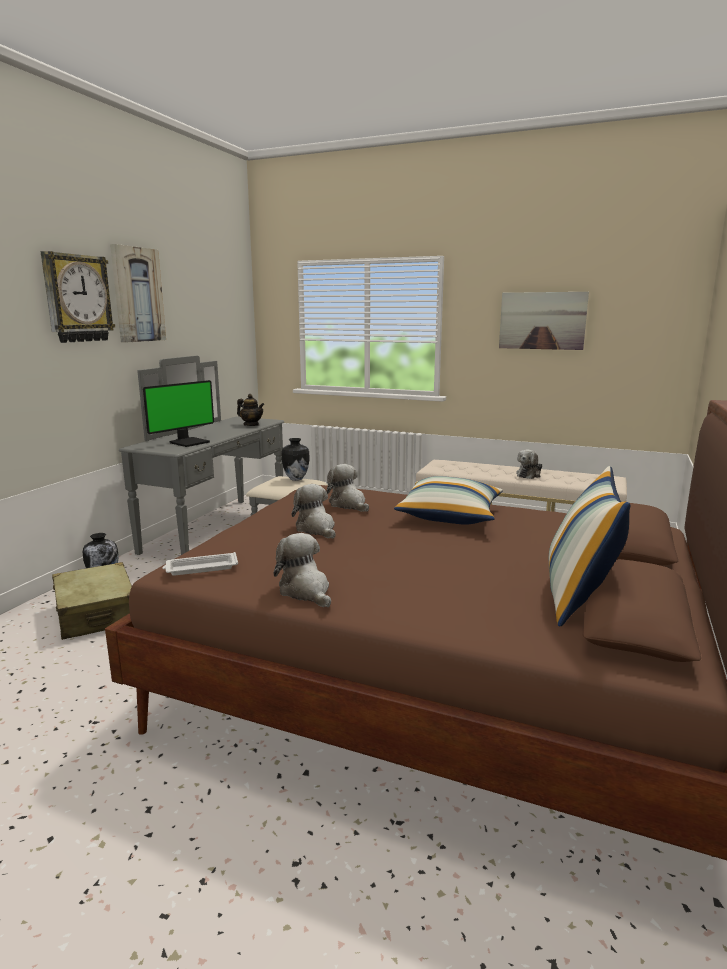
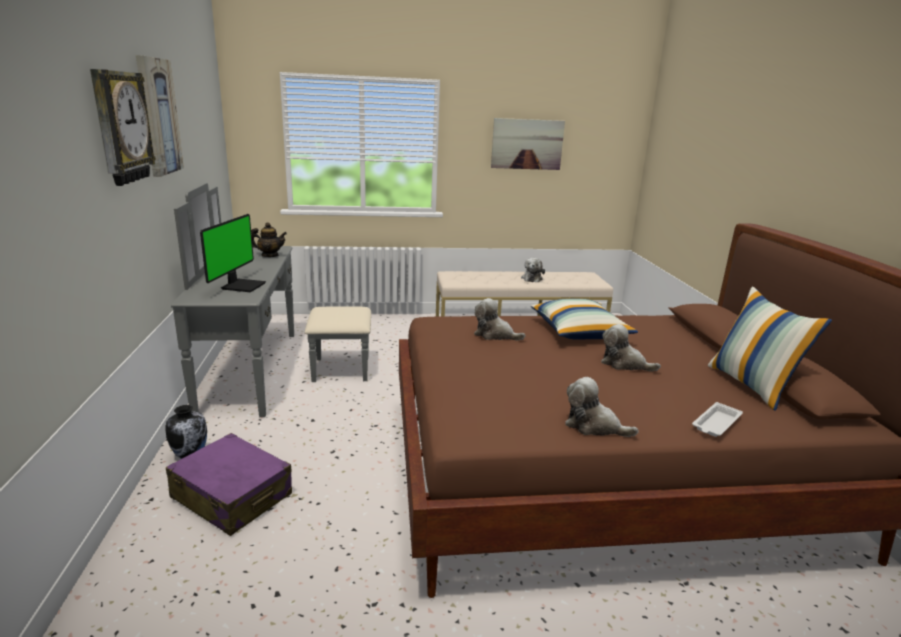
camera: 30 degrees left, 5 degrees up
(96, 614) = (232, 496): beige suitcase -> purple suitcase
(200, 568) = (482, 427): white tray -> white tray (716, 424)
(295, 479) = (342, 308): vase -> none
(316, 529) = (505, 364): plush toy -> plush toy (624, 364)

